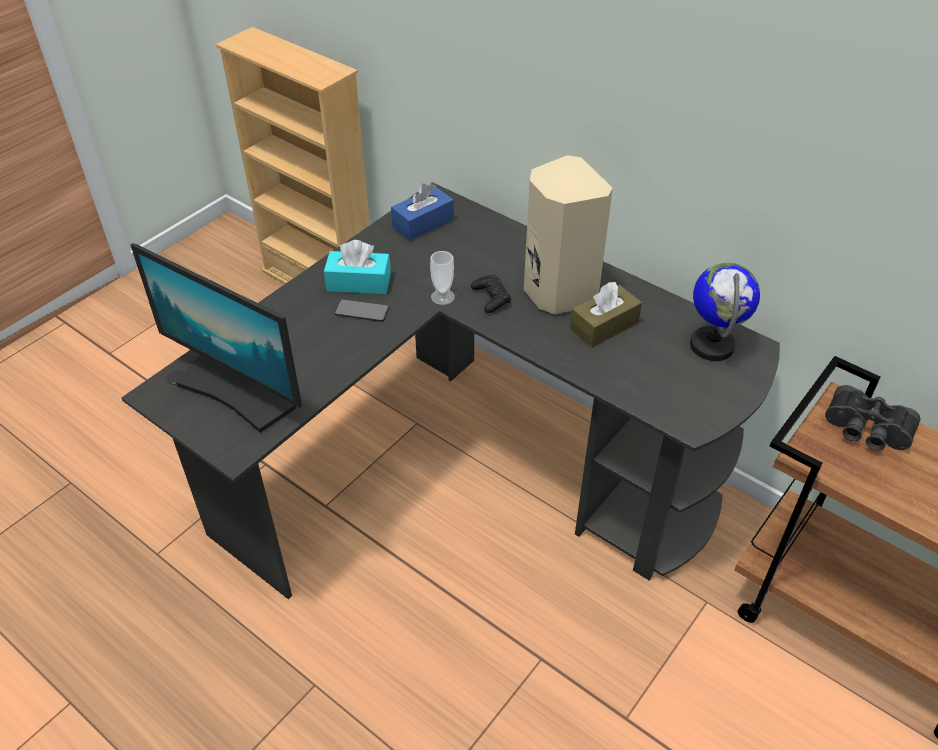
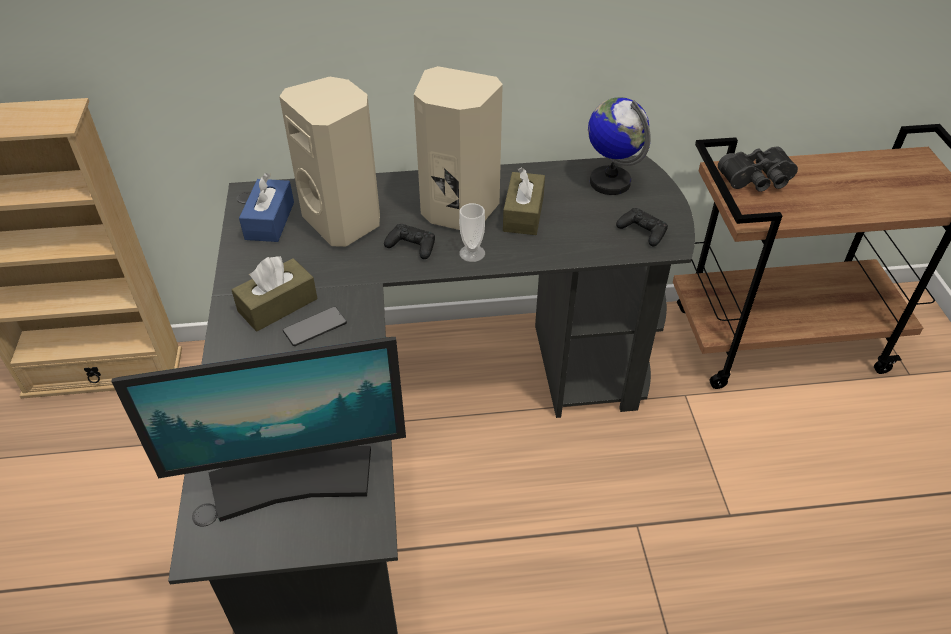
camera: 45 degrees left, 0 degrees up
(359, 282) = (278, 305): turquoise tissue box -> brown tissue box
(442, 297) = (370, 270): cup -> cup (472, 253)
(470, 252) = (344, 221): none -> beige speaker
(682, 400) = (642, 231): none -> black game controller

